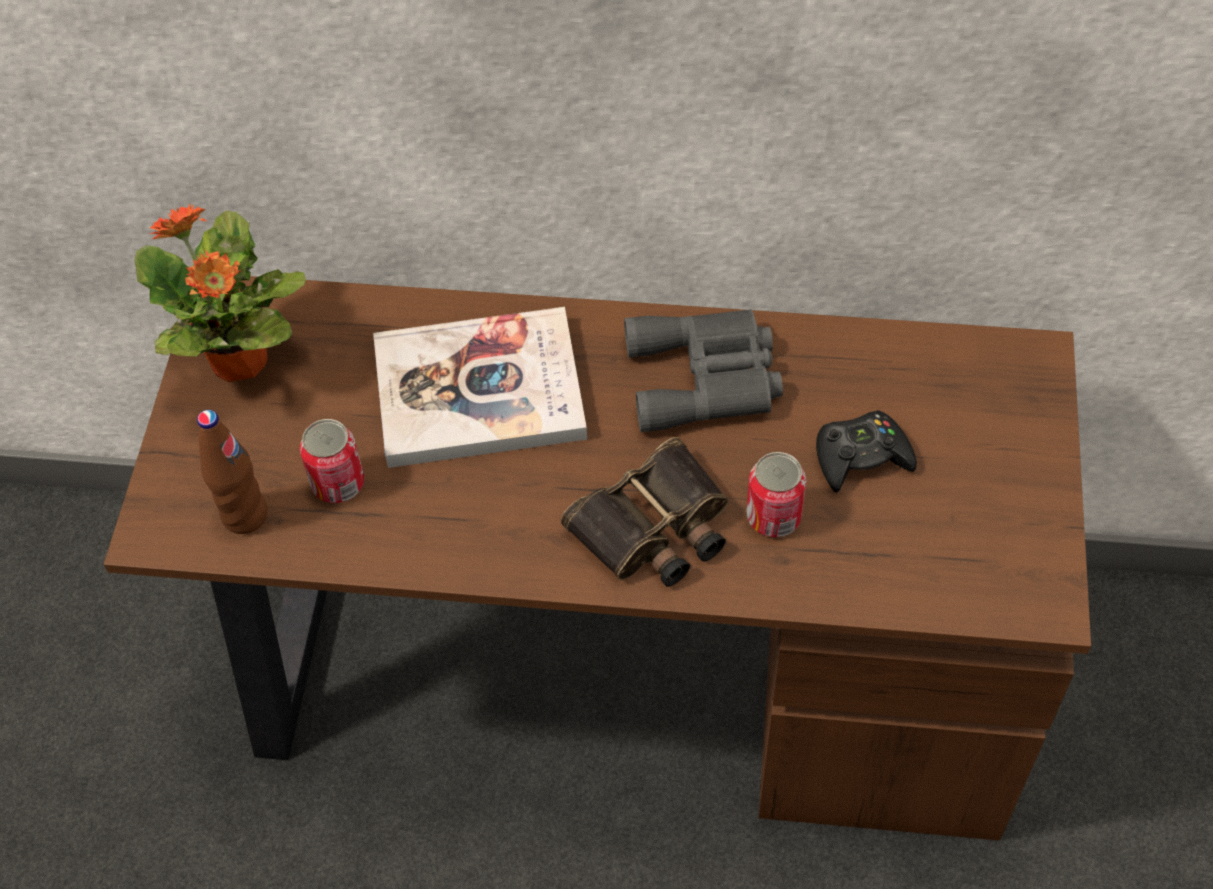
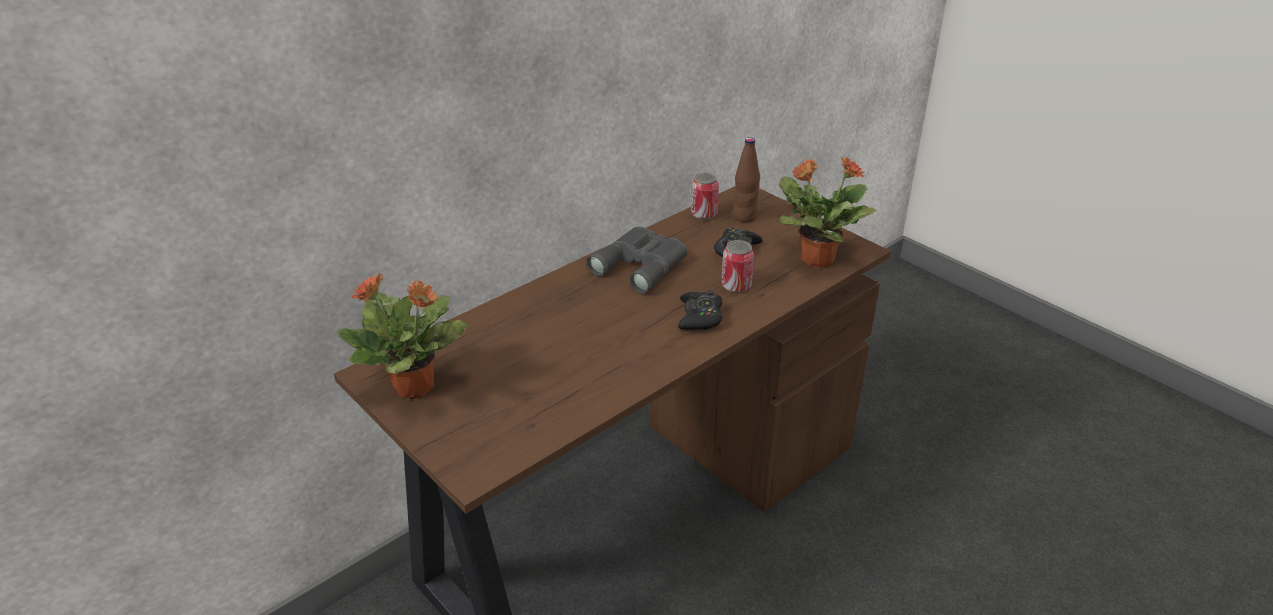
camera: 50 degrees left, 20 degrees down
(245, 515) = (512, 435): brown bottle -> brown bottle (744, 217)
(338, 483) = (540, 393): can -> can (704, 214)
(479, 391) = (554, 324): book -> none
(655, 528) = (700, 317): binoculars -> black game controller
(951, 566) = (816, 259): none -> potted plant

